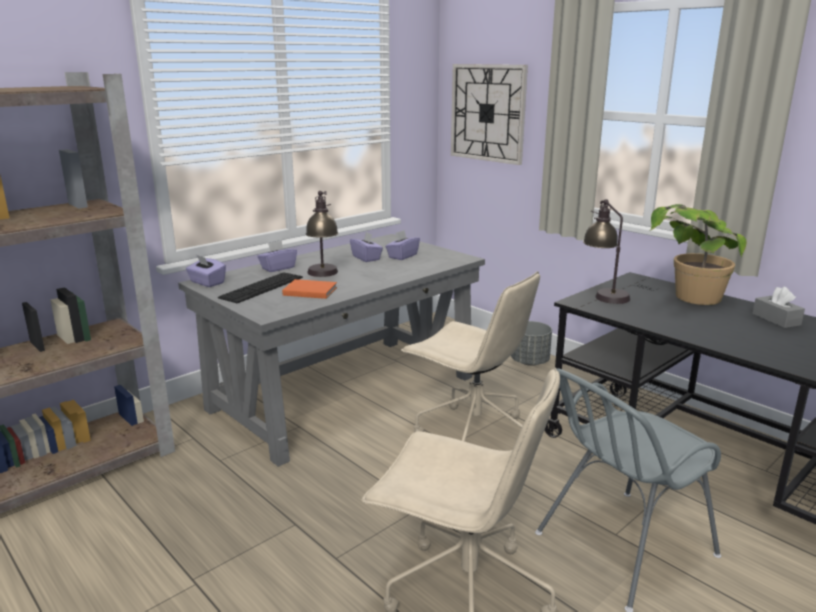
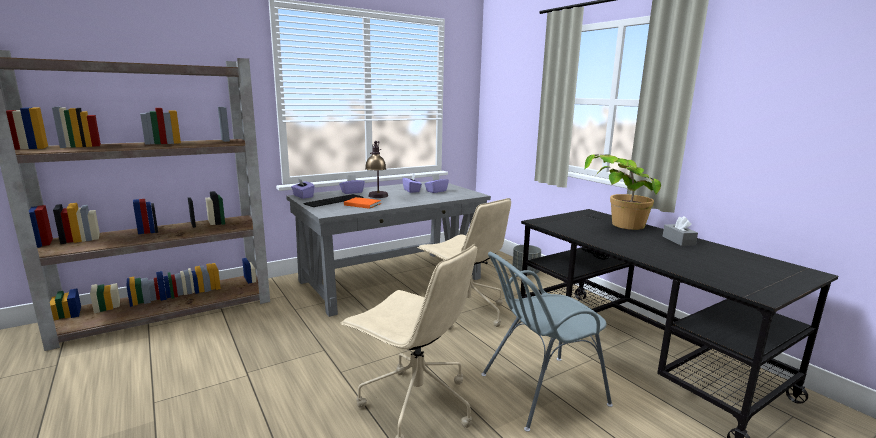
camera: 10 degrees right, 5 degrees down
(487, 113) = (507, 102): wall clock -> none
(603, 294) = (559, 218): table lamp -> none

